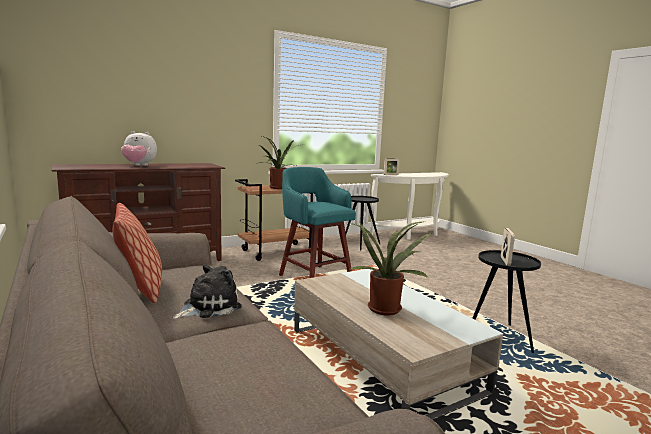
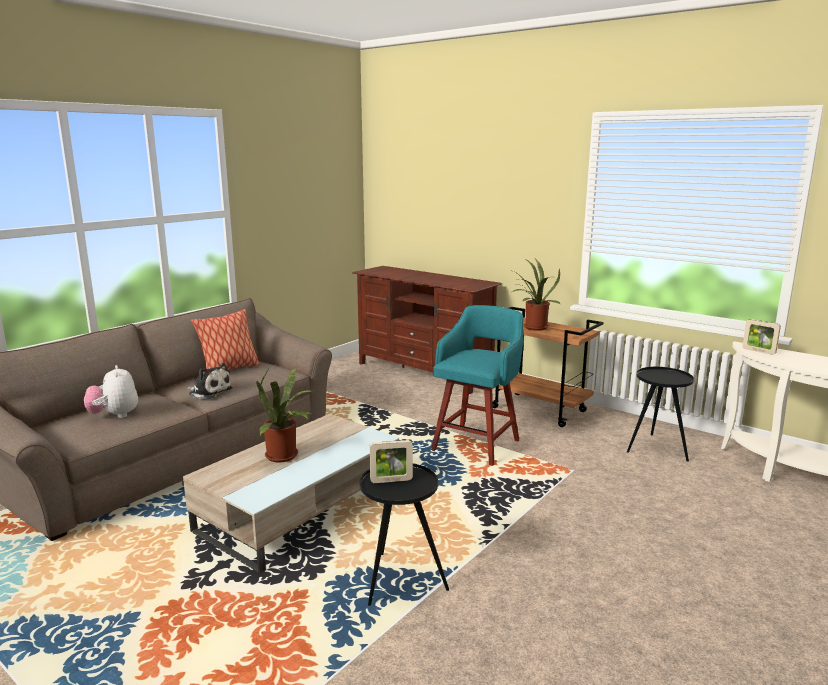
camera: 70 degrees right, 5 degrees up
(139, 165) = (421, 276): plush toy -> plush toy (114, 415)

